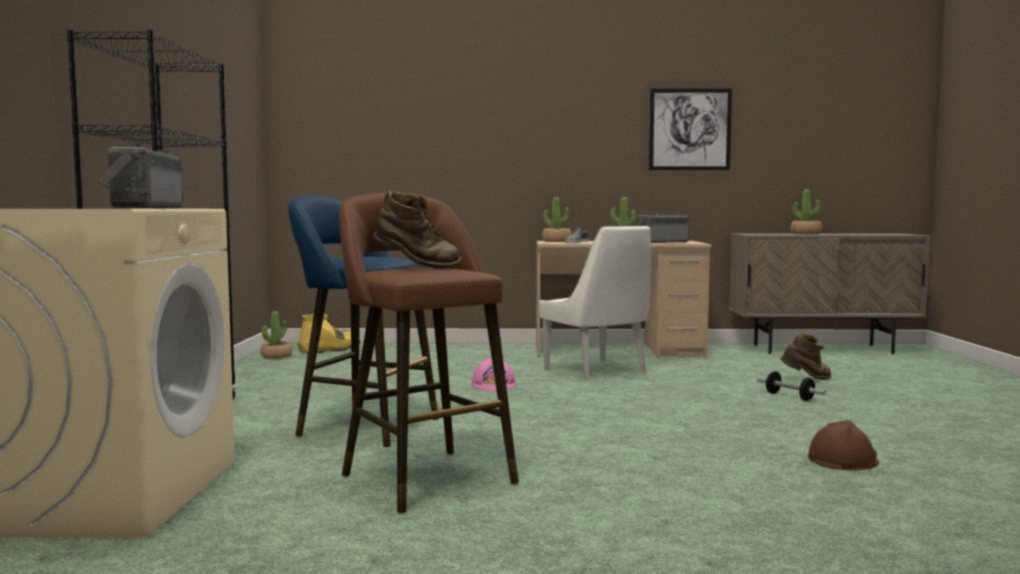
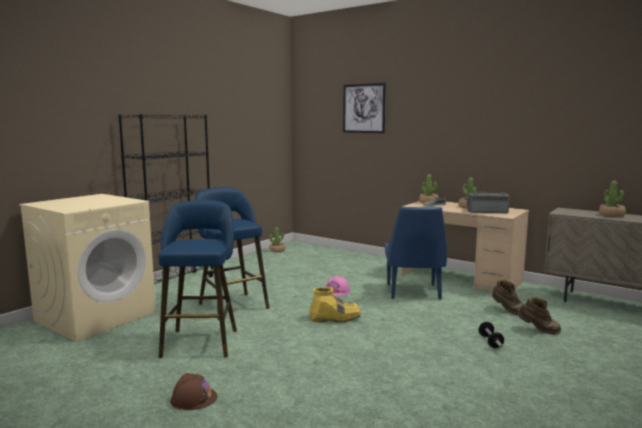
camera: 35 degrees right, 5 degrees up
(142, 208) = (96, 205): radio -> none
(329, 349) = (307, 250): yellow boot -> yellow boot (335, 318)
(416, 267) = (195, 241): brown boot -> brown boot (508, 311)
(423, 476) = (201, 341): brown stool -> blue stool
(597, 370) = (413, 292): white chair -> blue chair
(690, 129) = (532, 129): picture -> picture (363, 108)
(842, 460) = (411, 397): brown hard hat -> brown hard hat (194, 398)

